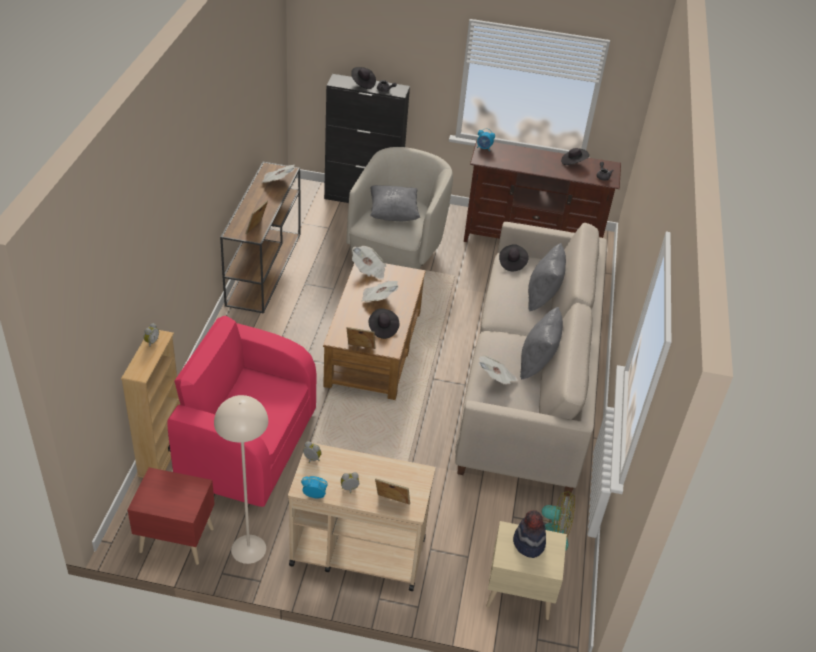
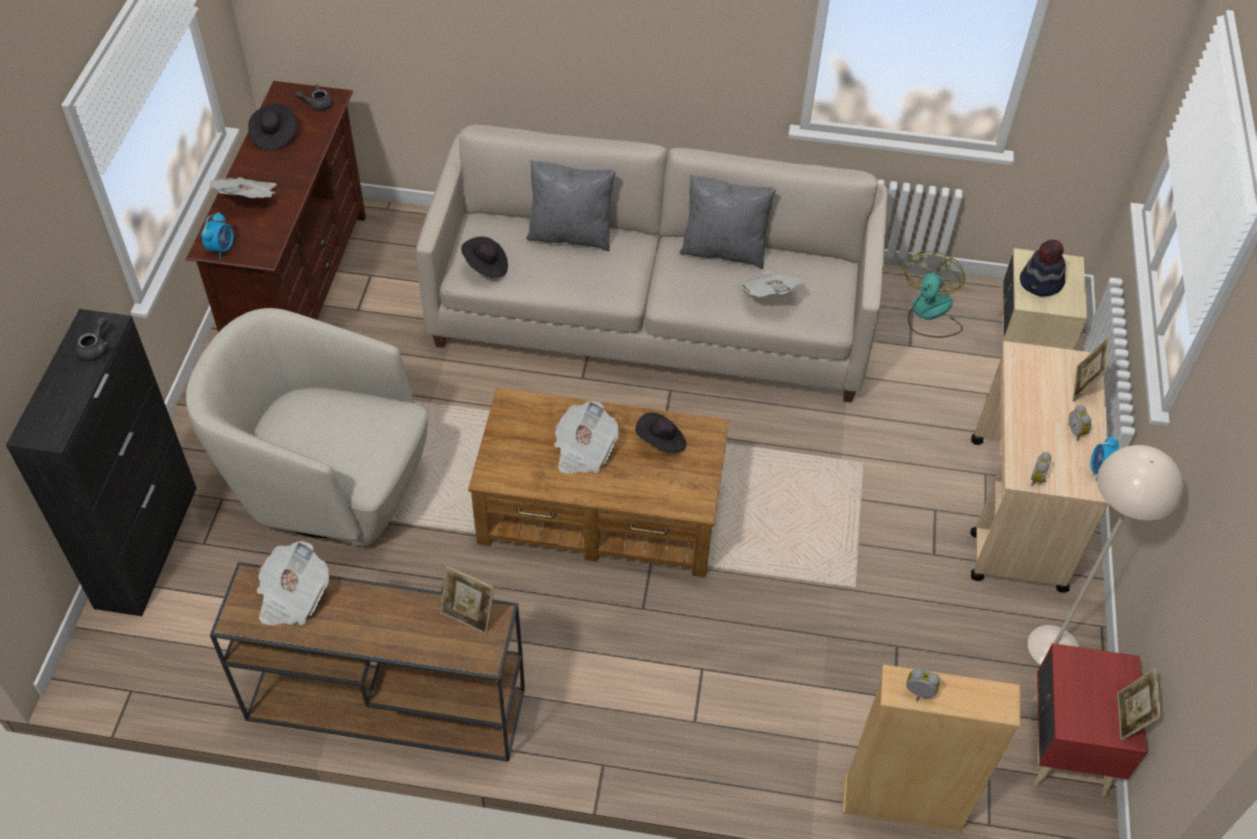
camera: 90 degrees left, 10 degrees up
(247, 444) = (855, 675): pink armchair -> none
(360, 349) = (717, 470): picture frame -> picture frame (1129, 718)
(363, 83) = (62, 387): black hat -> none
(369, 270) = (505, 467): newspaper -> newspaper (249, 200)
(393, 214) = (334, 432): grey pillow -> none

